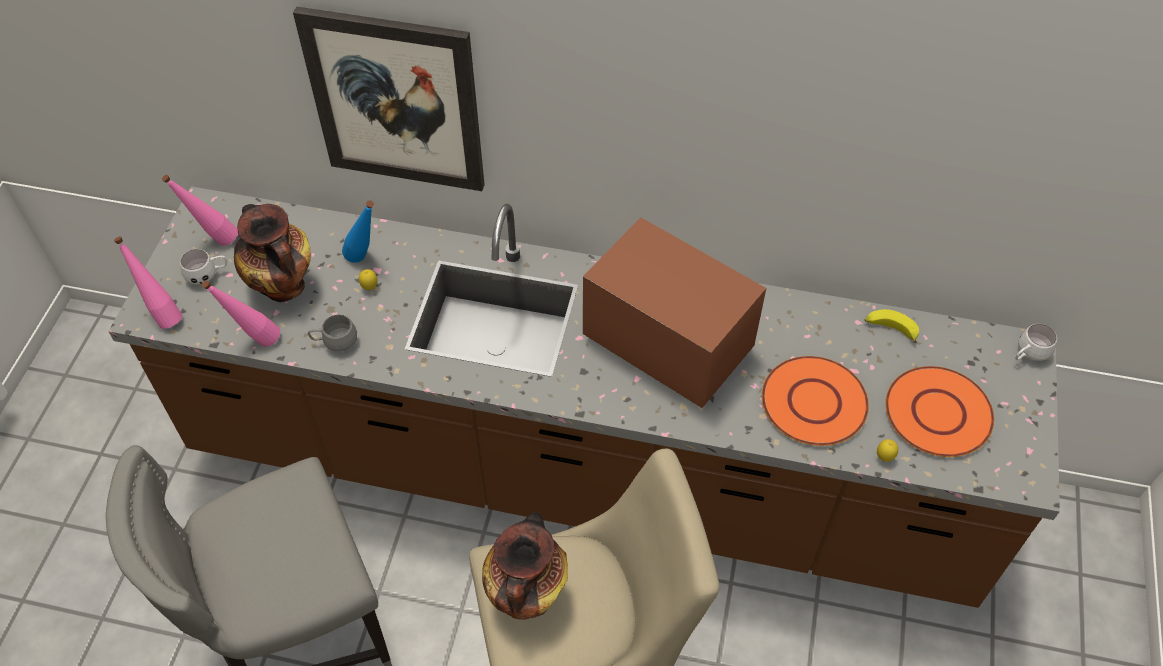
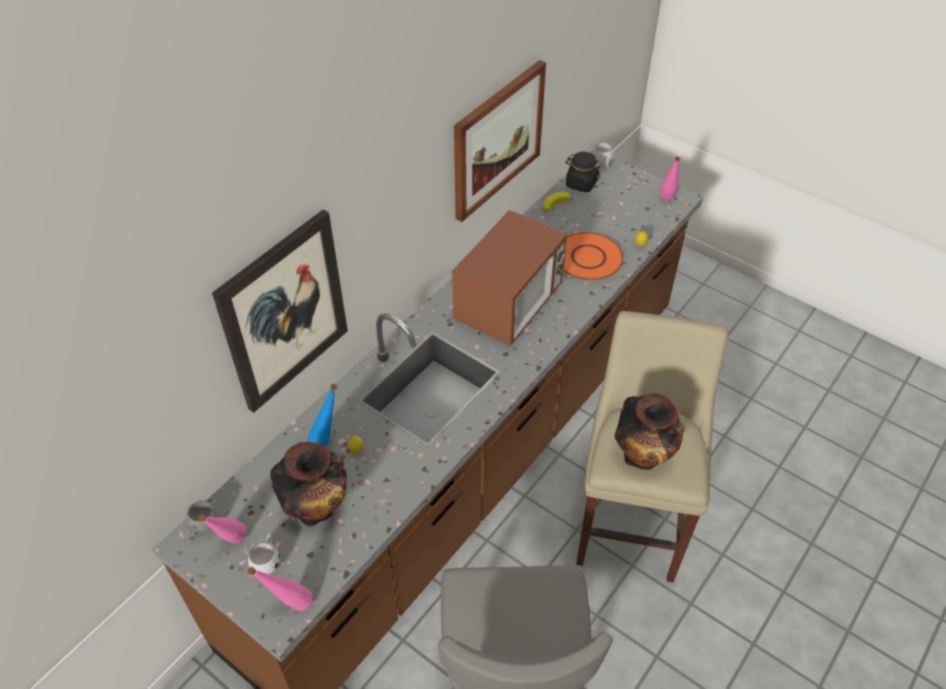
camera: 65 degrees left, 5 degrees down
(255, 341) = (361, 543): pink bottle -> pink bottle (667, 201)
(335, 343) = (396, 488): grey mug -> grey mug (202, 528)
(668, 345) = (509, 305): microwave -> microwave turned 150 degrees clockwise
(821, 168) = (497, 140): none -> picture
(939, 413) = (622, 212): orange plate -> none
(962, 343) = (581, 183): none -> black jar

